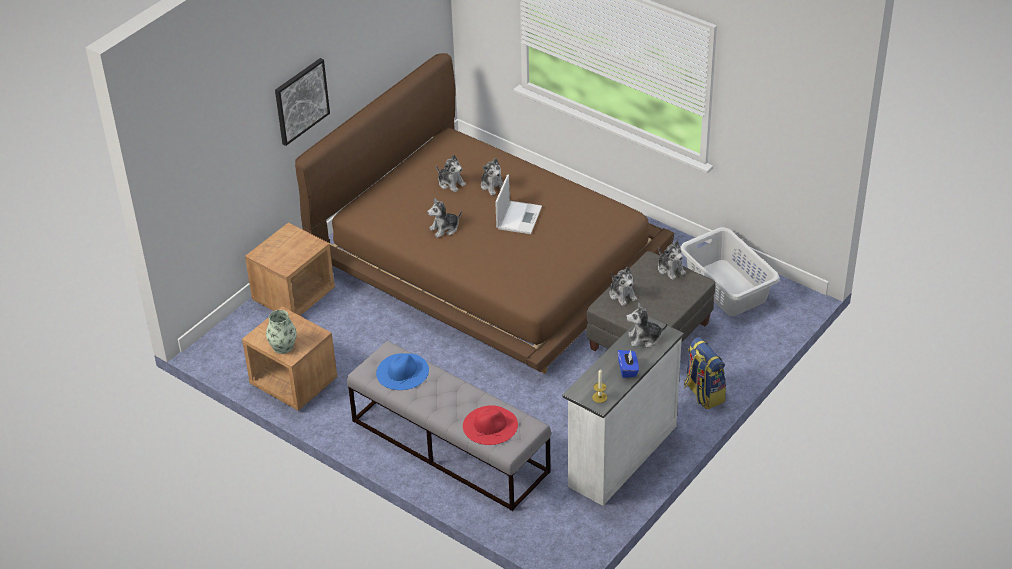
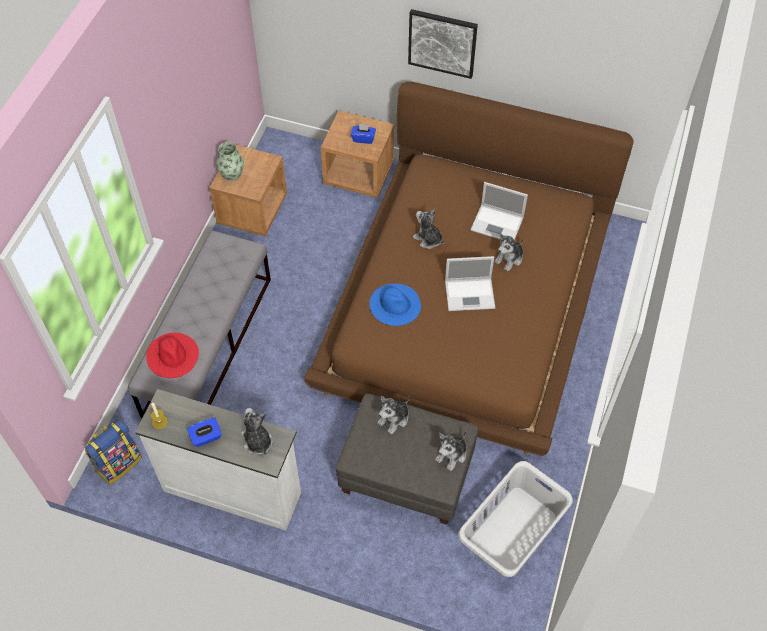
camera: 70 degrees right, 15 degrees up
(294, 246) = (363, 138): none -> blue tissue box
(402, 371) = (225, 267): blue hat -> blue hat (395, 304)
(451, 183) = (498, 224): plush toy -> laptop
(703, 393) = (340, 545): backpack -> backpack (118, 463)

